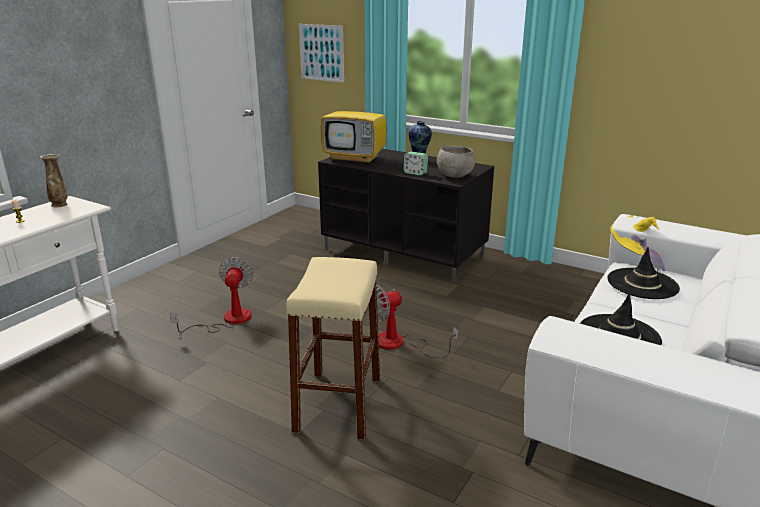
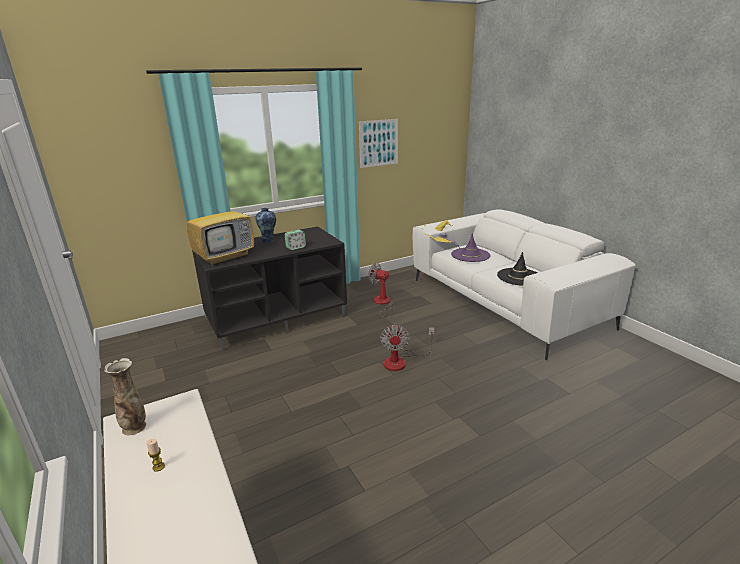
camera: 60 degrees left, 0 degrees up
(227, 320) = (285, 437): fan -> fan (382, 303)
(321, 53) = (106, 171): picture -> picture (378, 143)
(338, 404) = (455, 408): beige stool -> none
(455, 176) = (321, 239): grey bowl -> none
(642, 284) = (470, 255): black hat -> purple hat

